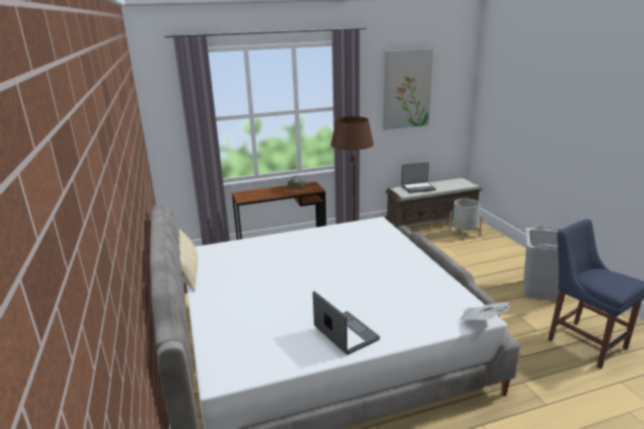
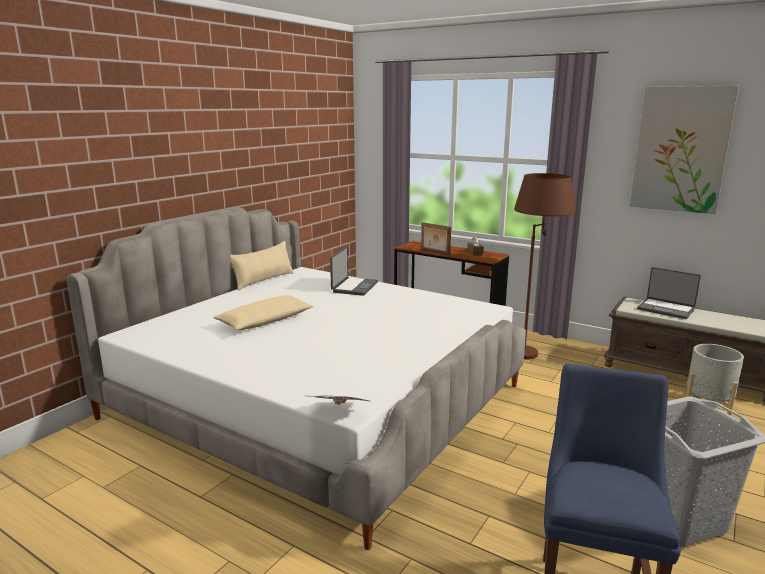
camera: 50 degrees right, 5 degrees down
(272, 196) = (434, 252): none -> picture frame
(289, 300) = (265, 321): none -> beige pillow
(345, 334) = (234, 356): laptop -> laptop (354, 287)

